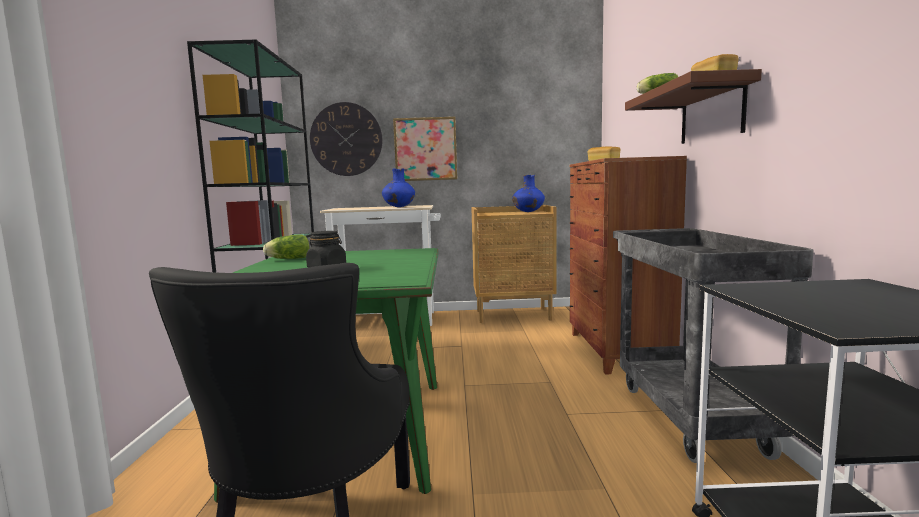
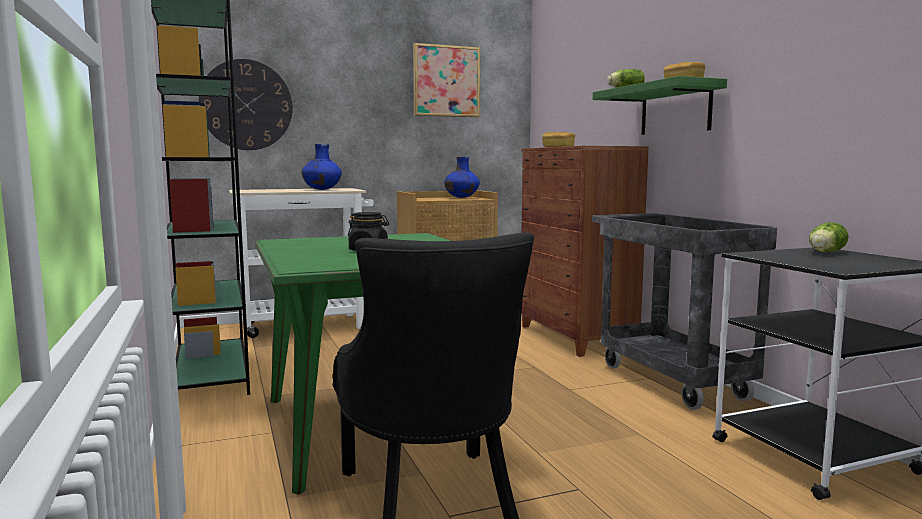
camera: 20 degrees left, 0 degrees up
(287, 259) = (291, 244): lettuce -> lettuce (824, 252)
(425, 149) = (344, 122): picture -> picture (446, 81)
(711, 113) = (675, 110): brown shelf -> green shelf

